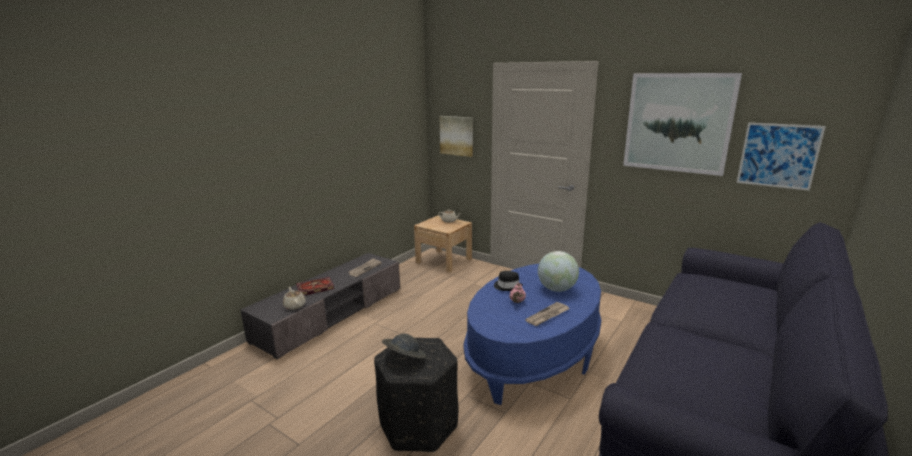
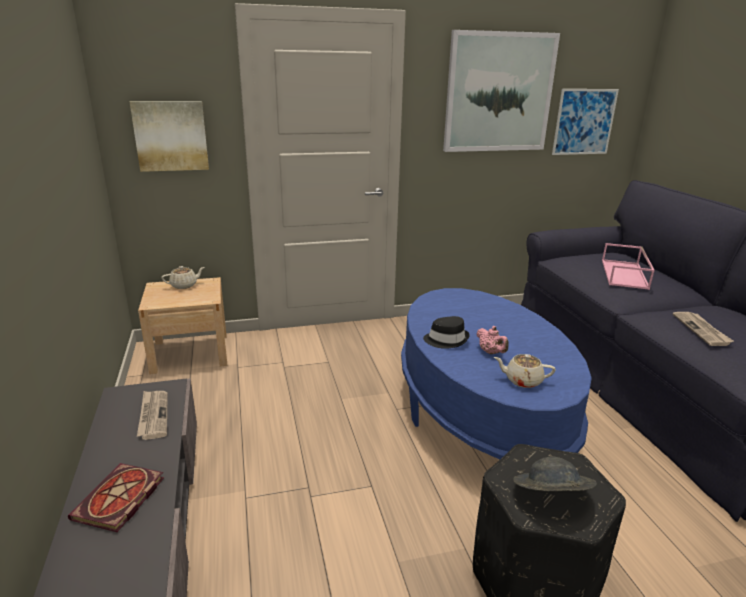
camera: 50 degrees left, 5 degrees up
(294, 305) = (143, 556): beige teapot -> beige teapot (522, 380)
(547, 315) = (543, 352): newspaper -> newspaper (702, 330)
(556, 289) = (490, 320): globe -> none
(718, 301) = (625, 274): none -> pink tray

